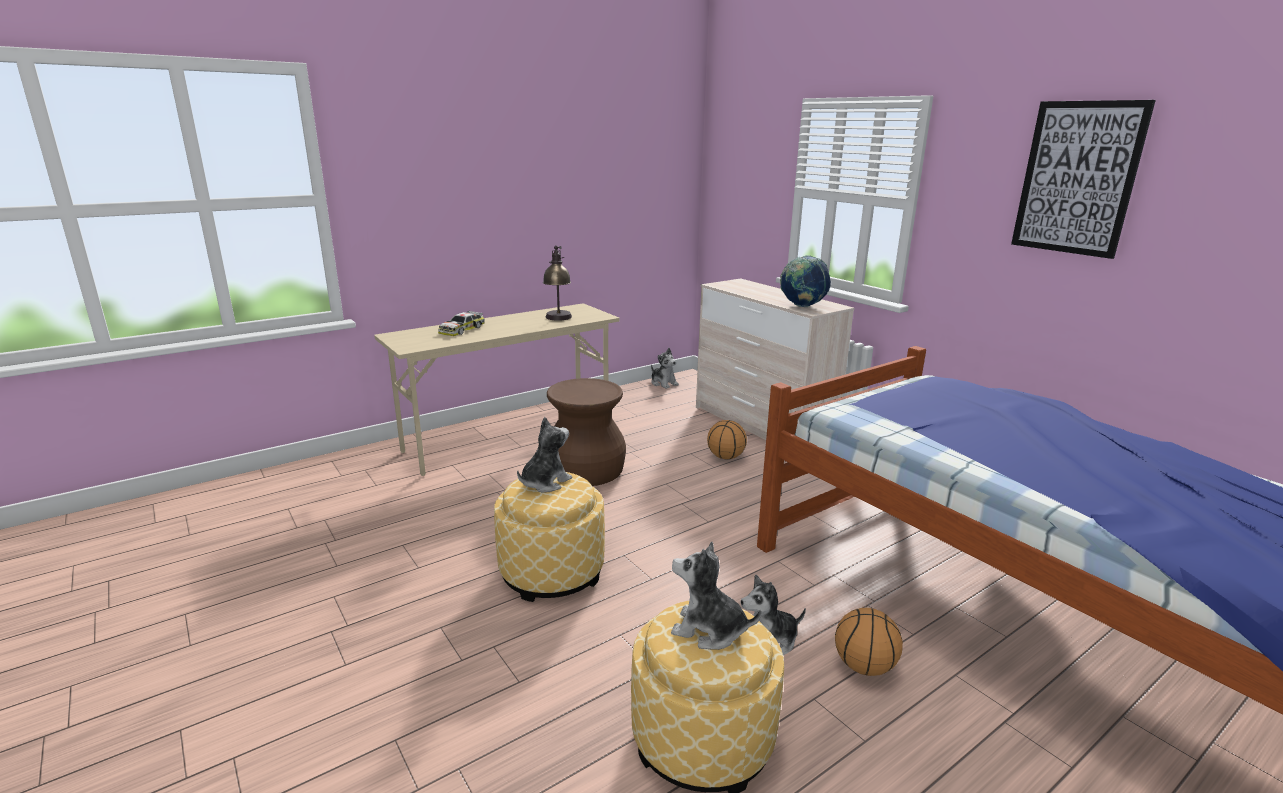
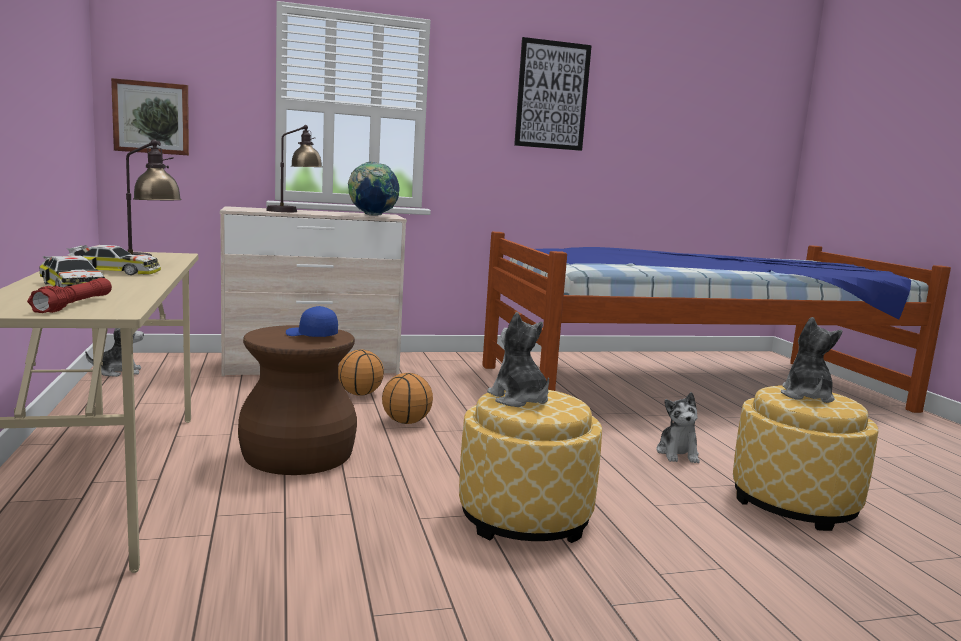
camera: 70 degrees left, 10 degrees down
(418, 340) = (74, 305): none -> red flashlight
(518, 323) = (115, 271): none -> toy car
(591, 392) = (311, 335): none -> blue cap
(709, 630) = (806, 396): plush toy -> plush toy turned 150 degrees clockwise
(725, 203) = (151, 118): none -> picture
(755, 292) = (294, 211): none -> table lamp
(863, 666) = (711, 435): basketball -> basketball (405, 422)

